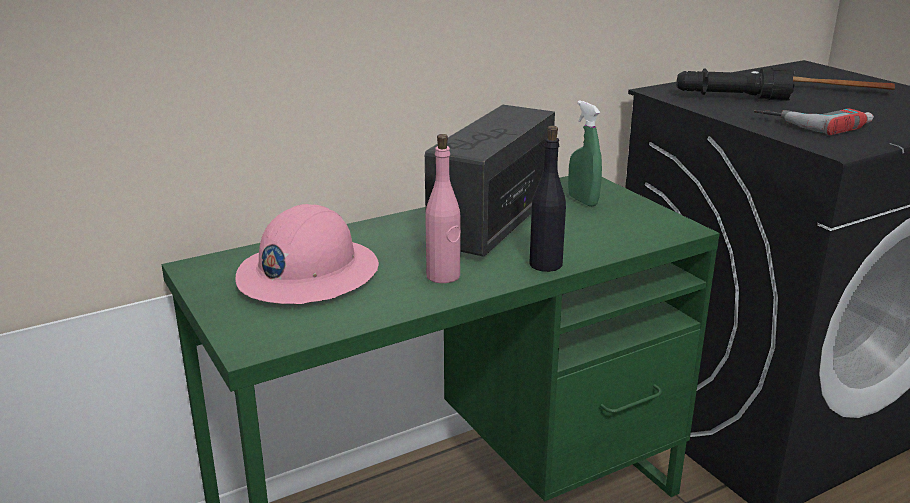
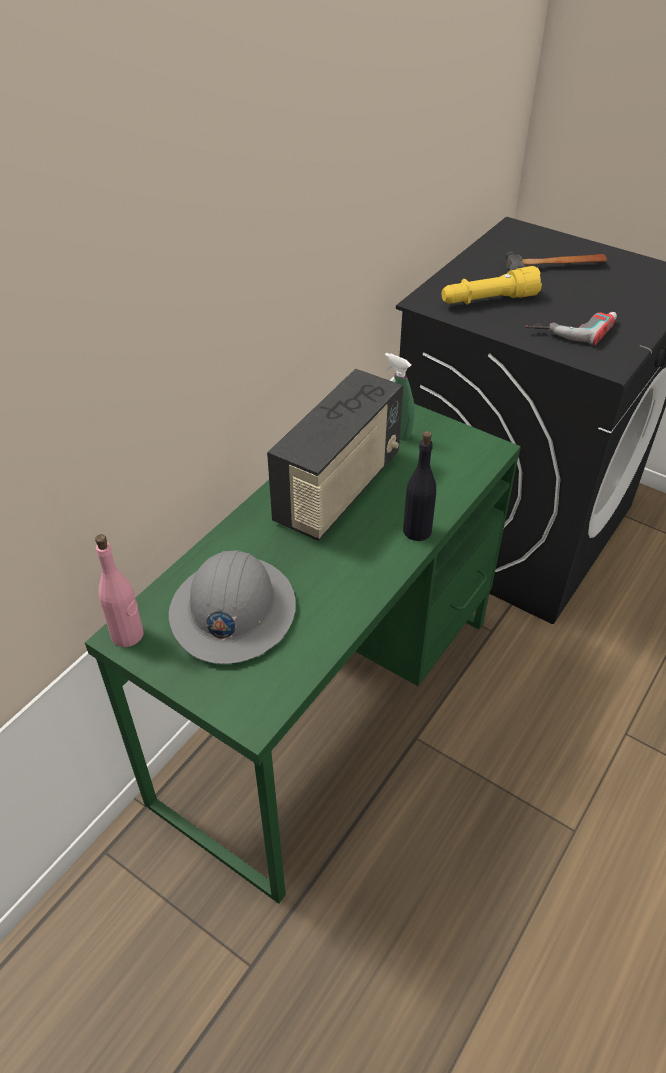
camera: 25 degrees left, 20 degrees up
(307, 275) = (232, 611): pink hard hat -> grey hard hat
(443, 276) = (347, 573): pink bottle -> pink bottle (128, 635)
(490, 223) = (339, 489): radio -> radio turned 150 degrees counterclockwise
(731, 98) = (488, 300): black flashlight -> yellow flashlight

